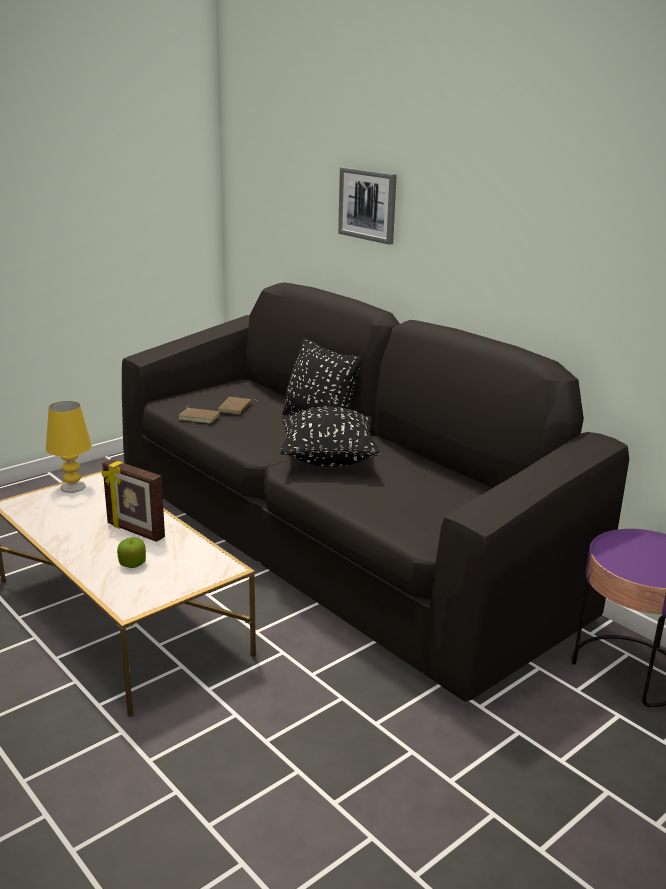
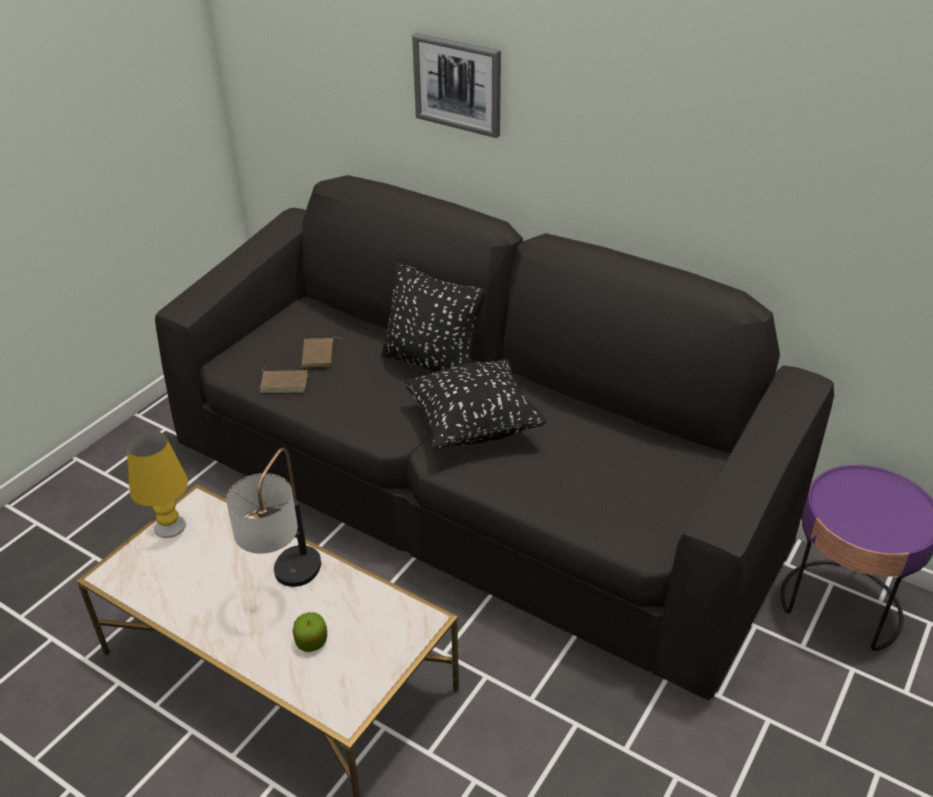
camera: 15 degrees left, 15 degrees up
(135, 531) = (287, 586): picture frame -> table lamp

